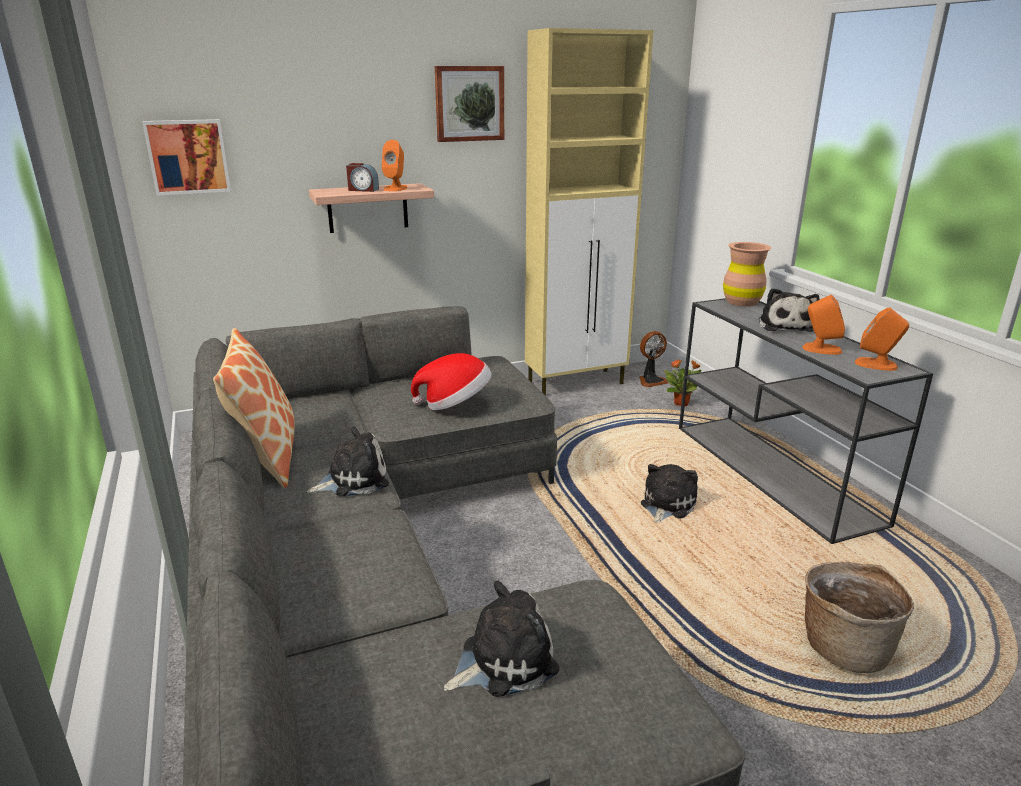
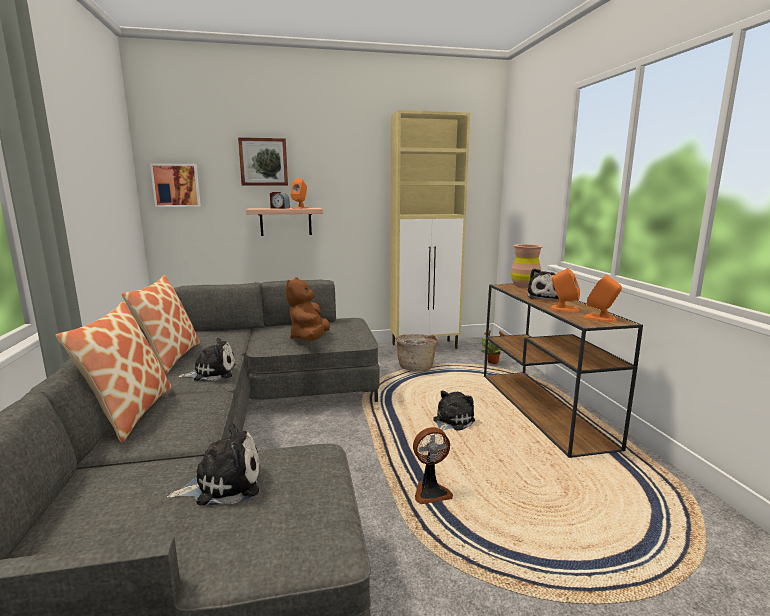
camera: 10 degrees right, 10 degrees down
(285, 562) = (129, 412): none -> pillow
(455, 404) = (309, 339): hat -> brown plush toy
(469, 103) = (353, 159): picture -> picture (263, 162)
(651, 381) = (477, 348): fan -> fan (430, 492)
(775, 473) = (543, 409): grey console table -> brown console table
(844, 646) = (550, 530): basket -> basket (416, 367)

